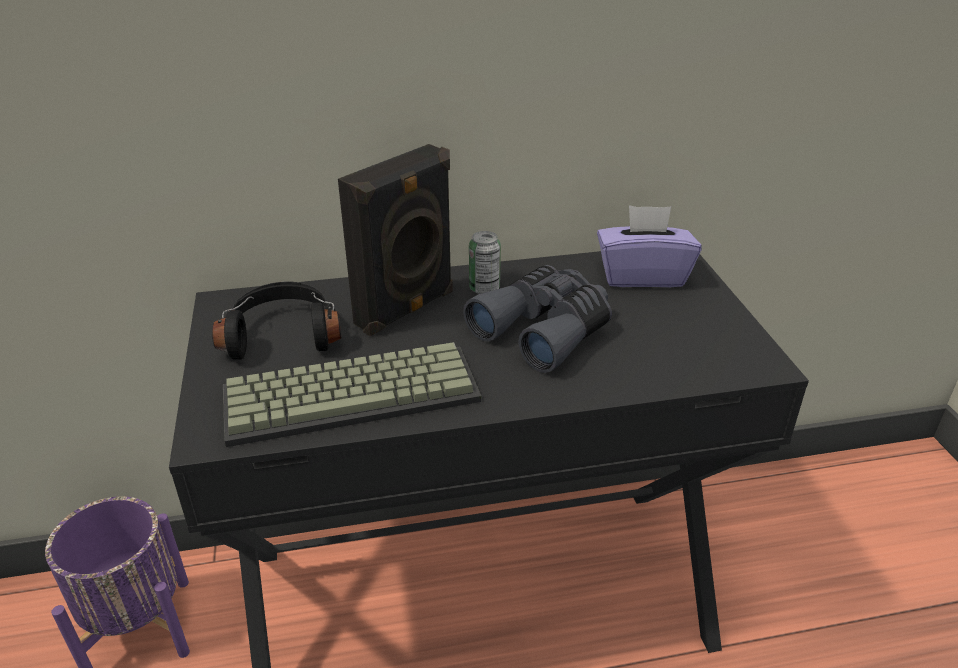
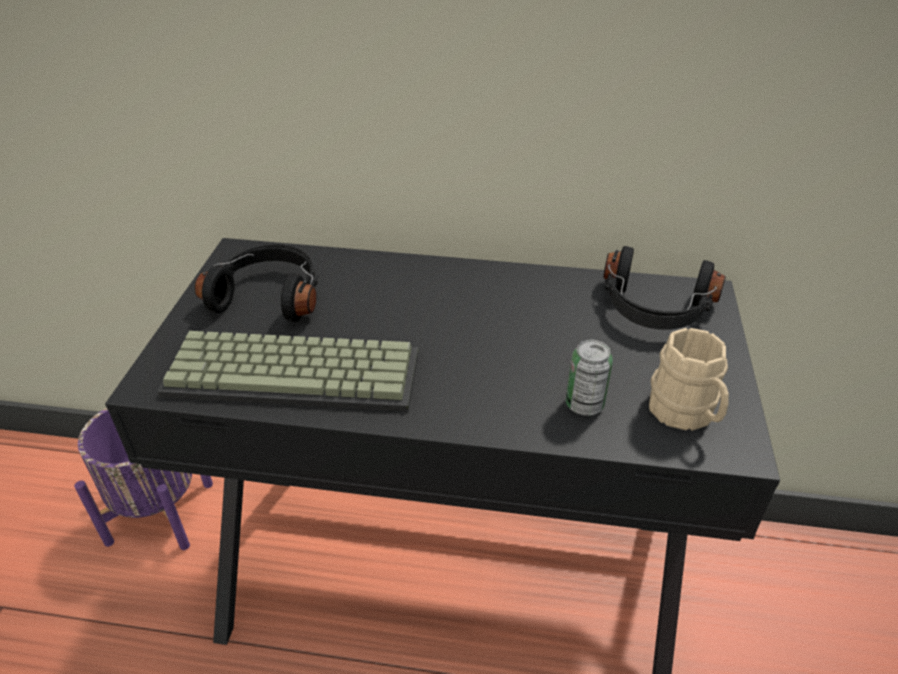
camera: 20 degrees right, 5 degrees up
(407, 309) = (394, 295): black speaker -> none
(484, 288) = (481, 289): can -> can (584, 404)
(545, 330) = (516, 348): grey binoculars -> none
(642, 275) = (654, 309): purple tissue box -> black headphones
(713, 350) = (685, 414): none -> beige mug

